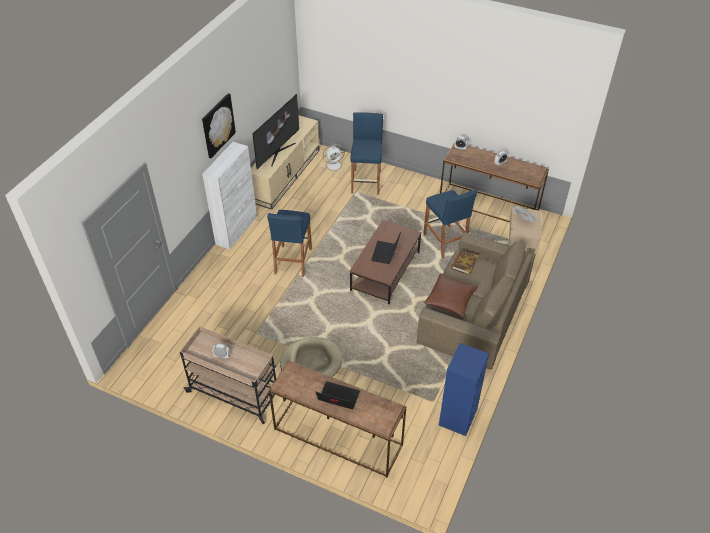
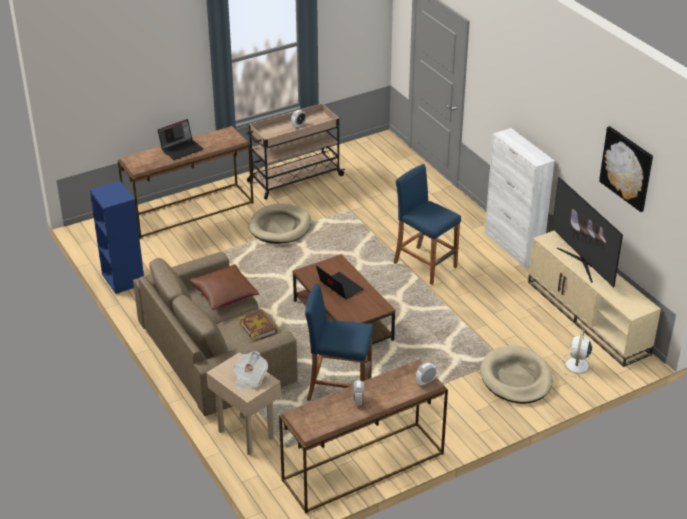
camera: 125 degrees right, 10 degrees down
(218, 125) = (544, 113): picture -> picture (627, 168)
(366, 182) = (516, 378): blue stool -> beige dog bed

